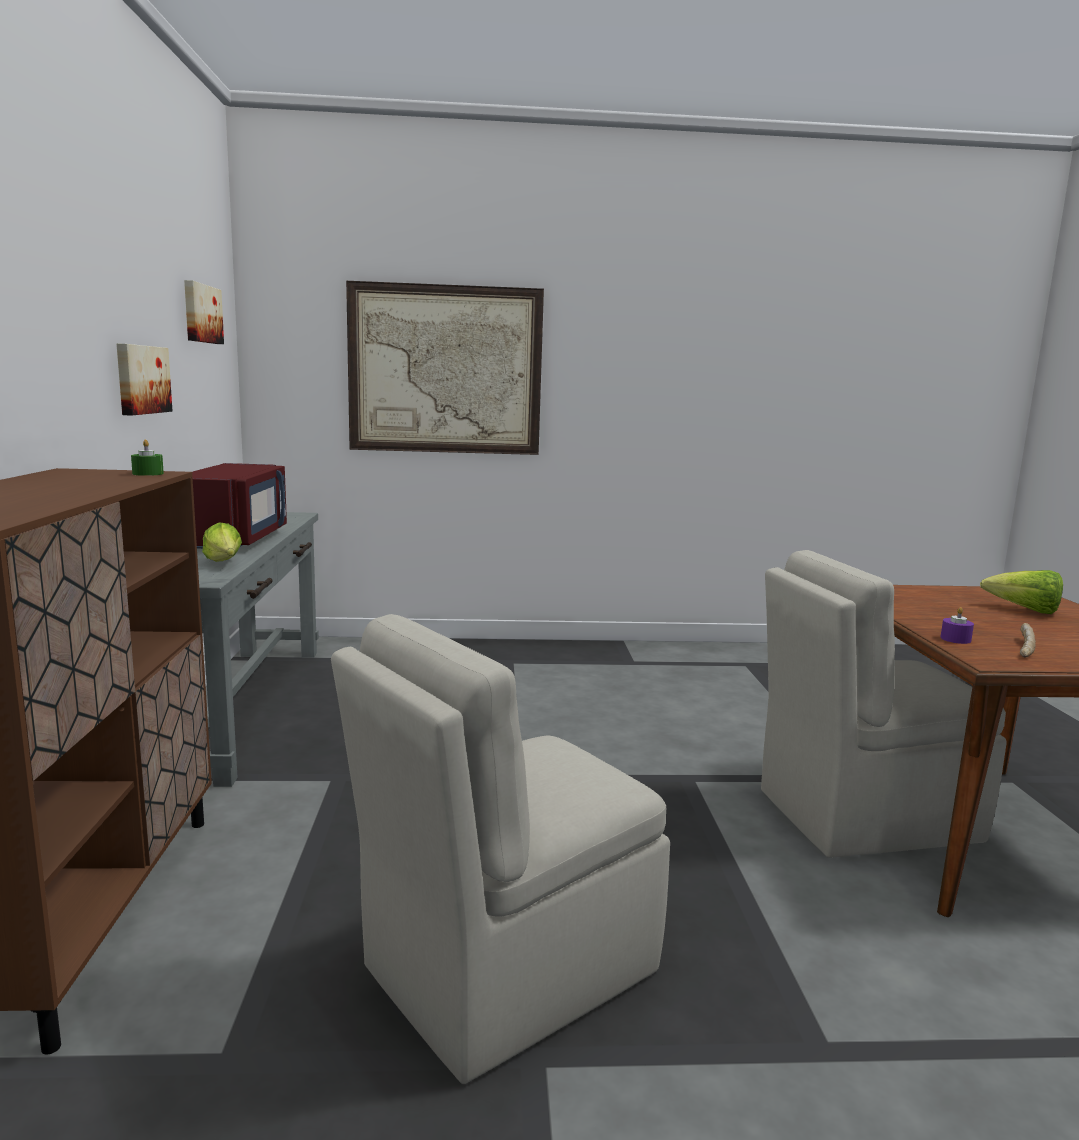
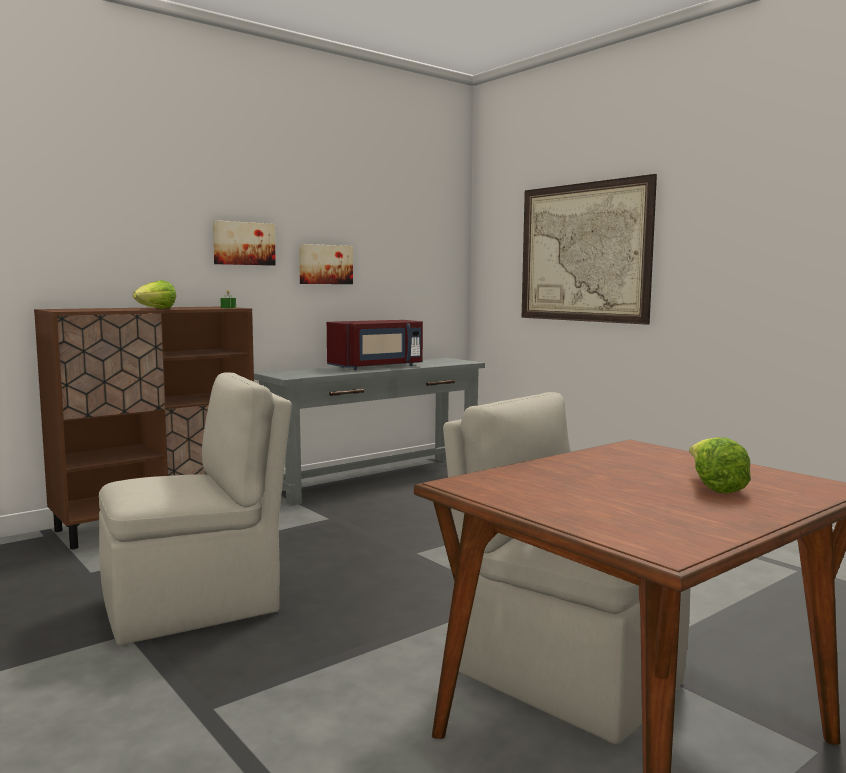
camera: 55 degrees right, 5 degrees down
(201, 313) = (411, 224): picture -> picture (243, 243)
(224, 563) = (326, 373): lettuce -> lettuce (155, 309)
(504, 971) = (196, 605): beige chair -> beige chair turned 135 degrees clockwise
(955, 639) = (513, 473): purple candle -> none
(1023, 648) = (535, 490): bread -> none

